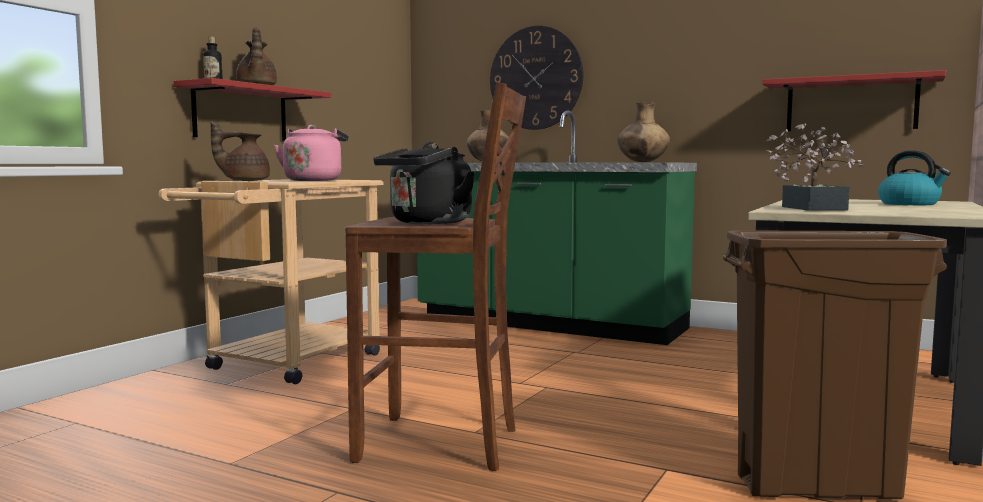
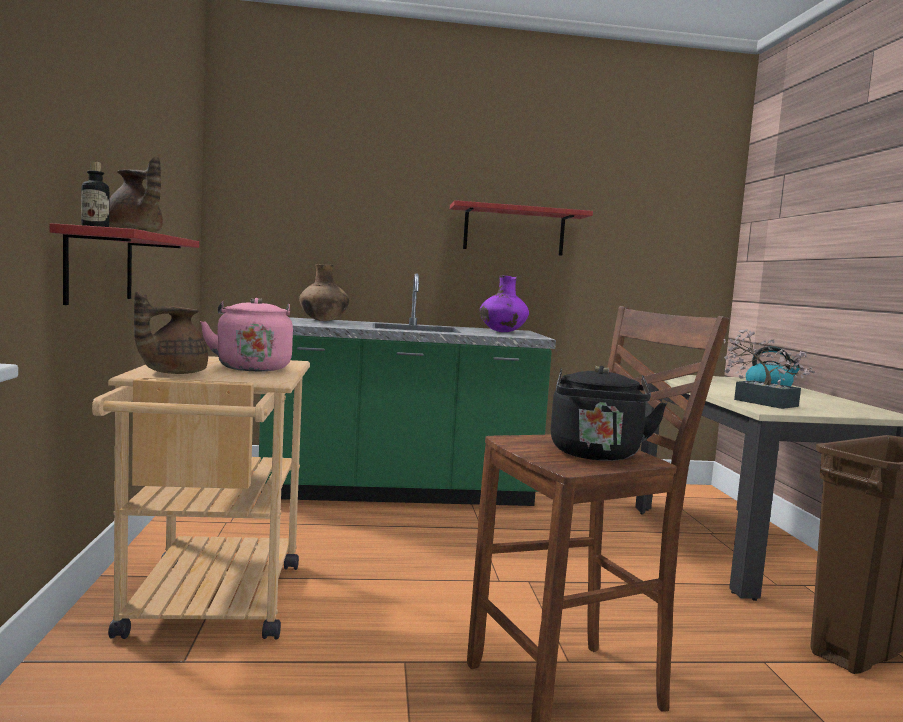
camera: 35 degrees left, 0 degrees up
(536, 78) = (366, 233): wall clock -> none
(642, 162) = (502, 332): brown vase -> purple vase
(851, 105) = (652, 290): red shelf -> red shelf (514, 231)

